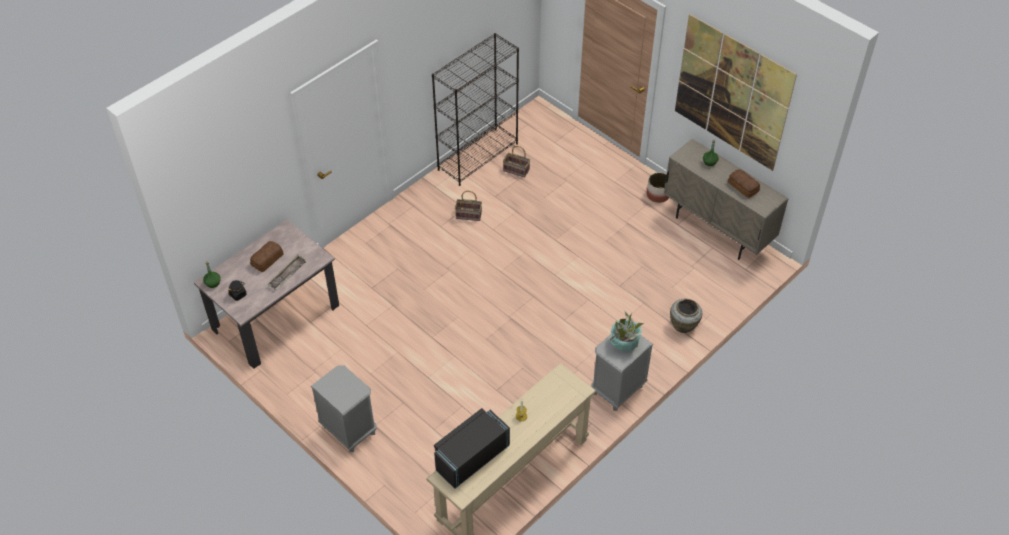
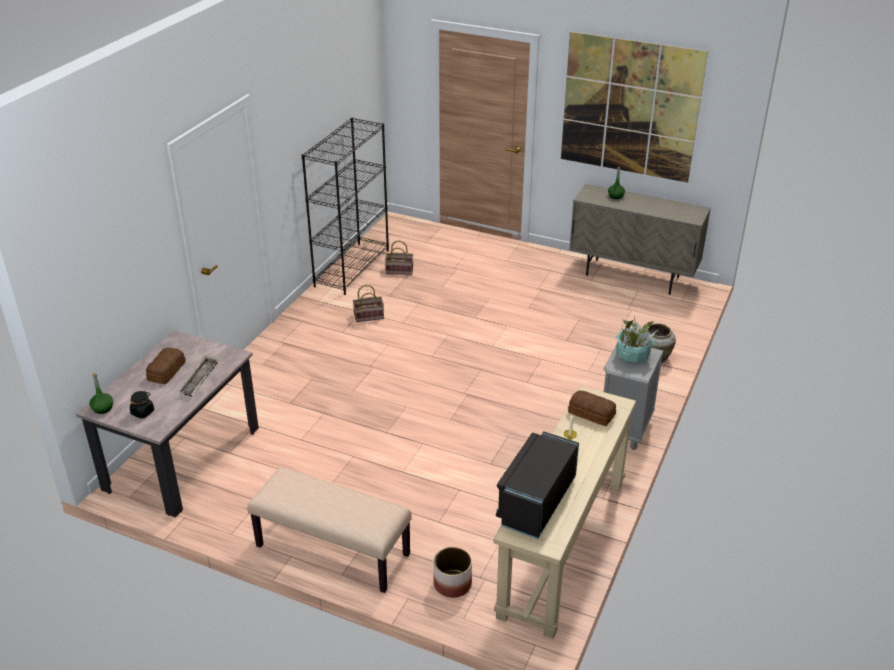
camera: 20 degrees left, 15 degrees down
(349, 430) = (331, 551): grey nightstand -> beige bench
(658, 195) = (556, 262): planter -> planter (452, 584)
(743, 187) = (662, 208): bread -> bread (592, 414)

